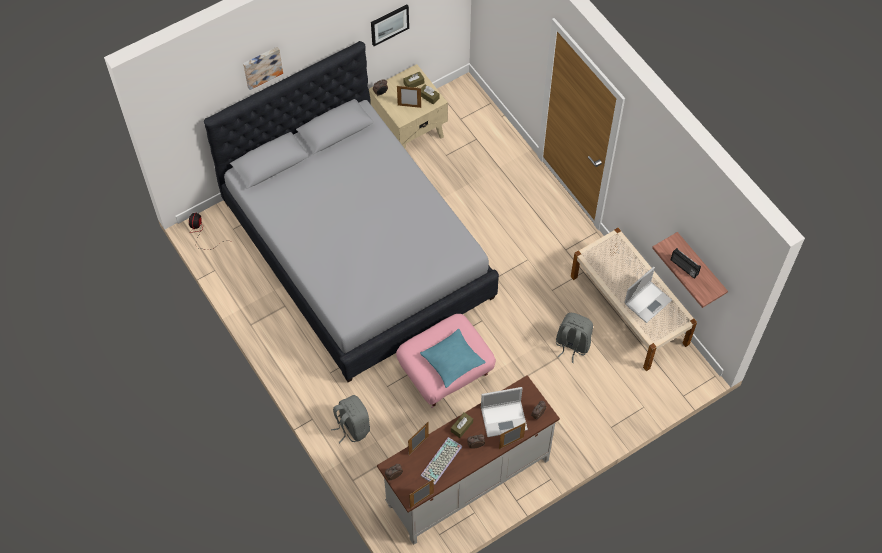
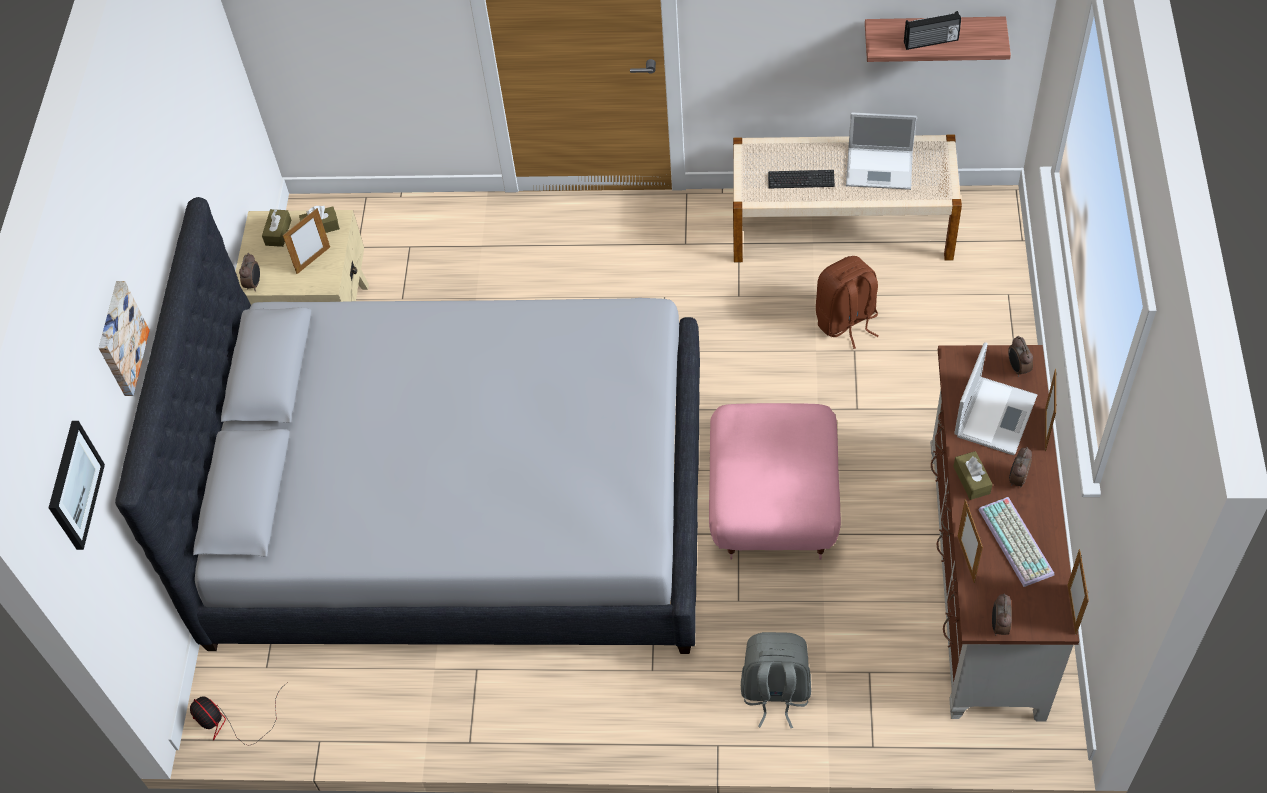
camera: 50 degrees left, 5 degrees down
(389, 24) = (195, 150): picture -> picture (74, 485)
(452, 361) = (798, 459): turquoise pillow -> none
(572, 344) = (846, 321): grey backpack -> brown backpack
(613, 271) = (801, 180): none -> keyboard
(648, 301) = (880, 168): laptop -> laptop turned 105 degrees clockwise

